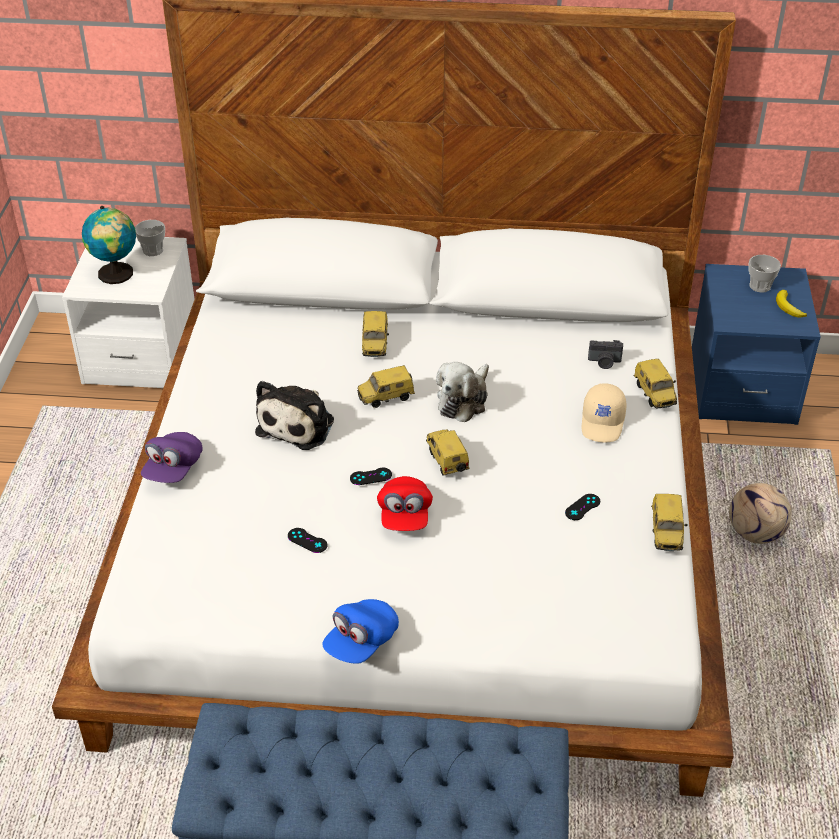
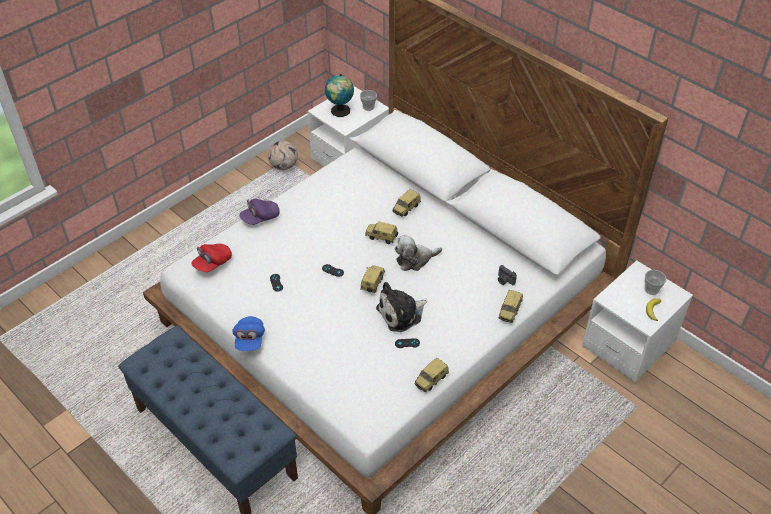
camera: 40 degrees right, 5 degrees up
(298, 424) = (330, 228): plush toy -> plush toy (401, 313)
(361, 642) = (249, 339): blue cap -> blue cap turned 75 degrees counterclockwise
(404, 516) = (328, 297): red cap -> red cap (212, 263)
(603, 422) = (466, 310): beige cap -> none
(742, 387) = (628, 344): blue nightstand -> white nightstand
(755, 533) = (542, 421): football -> football (284, 166)

